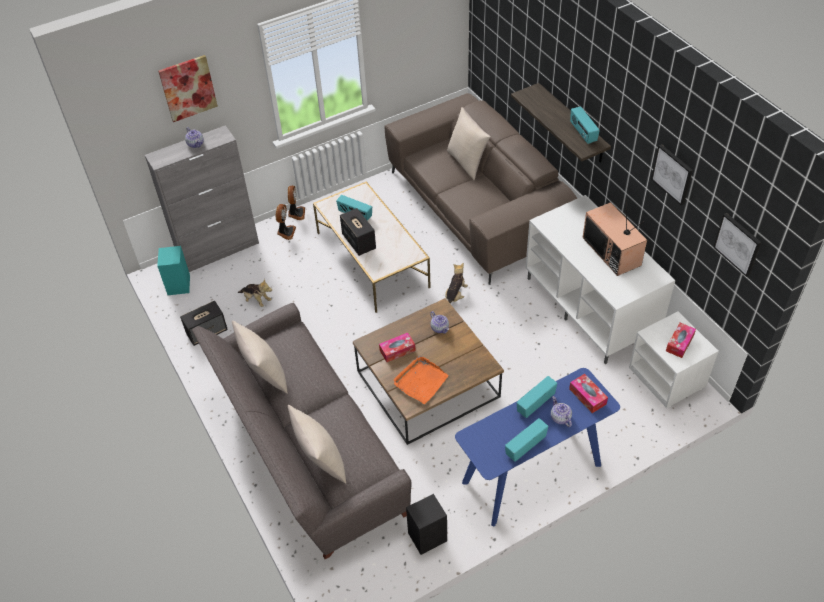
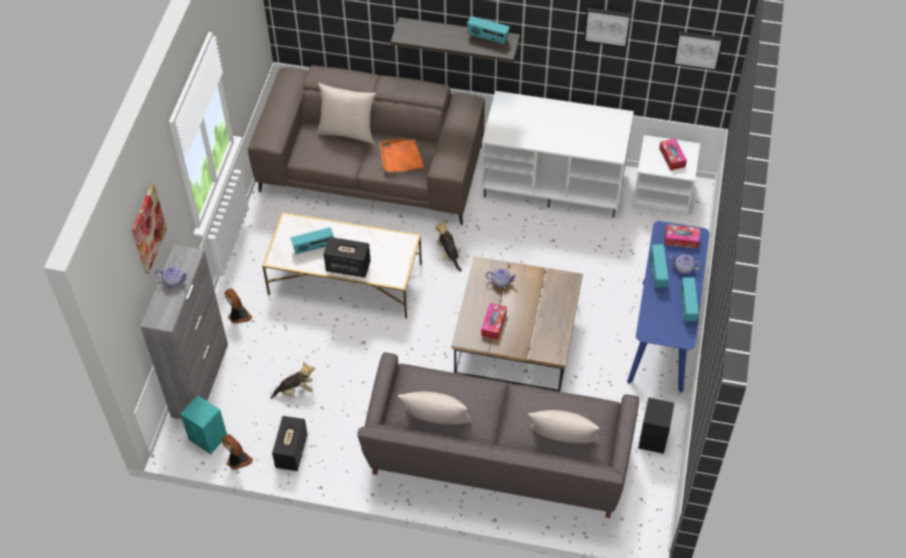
camera: 50 degrees left, 5 degrees up
(296, 213) = (224, 292): fan -> fan (237, 460)
(420, 381) = (540, 331): orange tray -> orange tray (401, 158)
(613, 251) = (569, 121): television -> none

